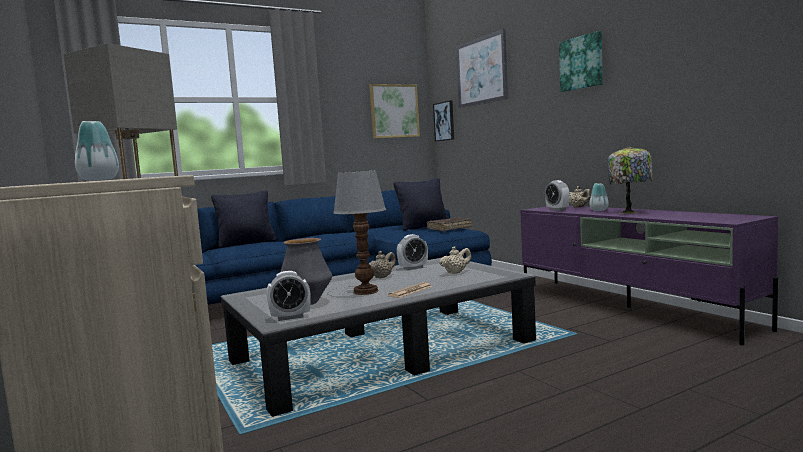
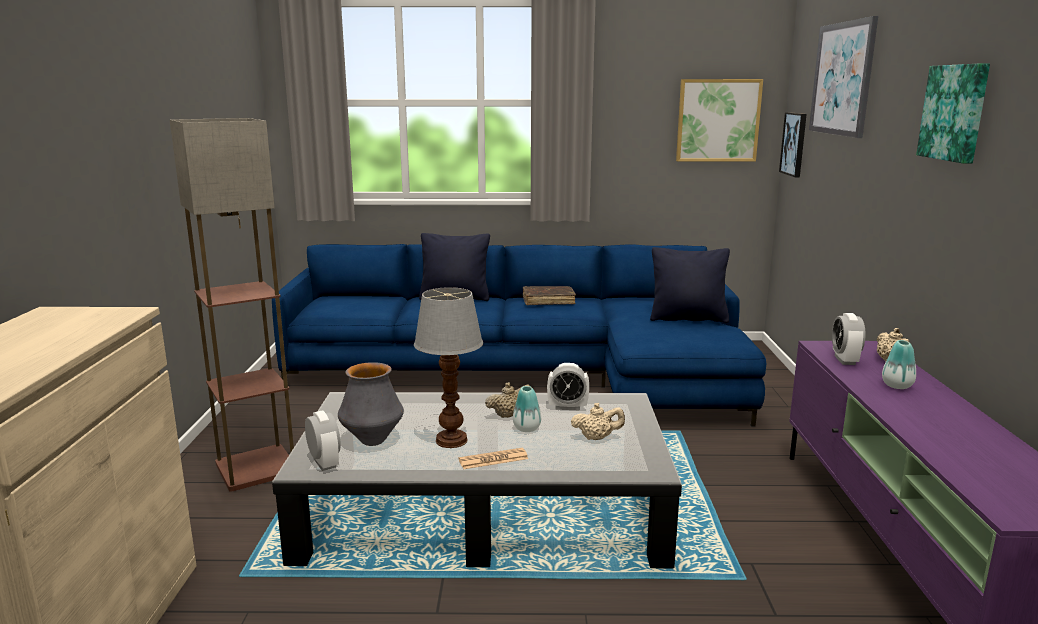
camera: 30 degrees right, 10 degrees up
(99, 180) = (65, 326): vase -> vase (527, 428)
(290, 317) = (324, 463): alarm clock -> alarm clock turned 135 degrees counterclockwise
(449, 228) = (711, 334): brown book -> brown book (548, 301)
(630, 212) = (927, 412): table lamp -> none

